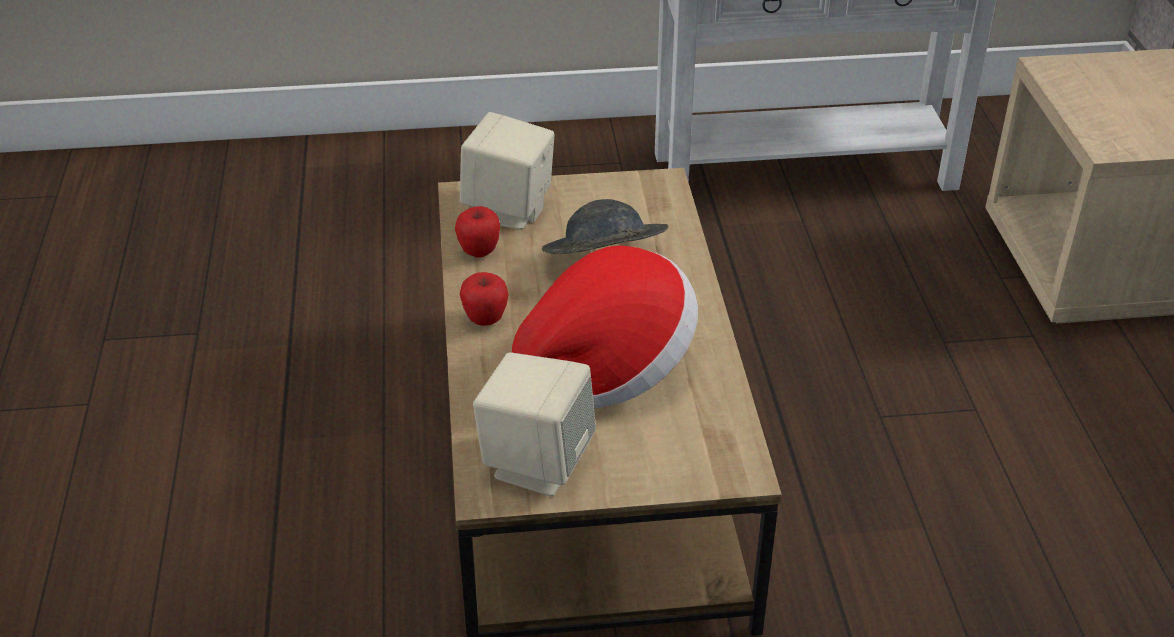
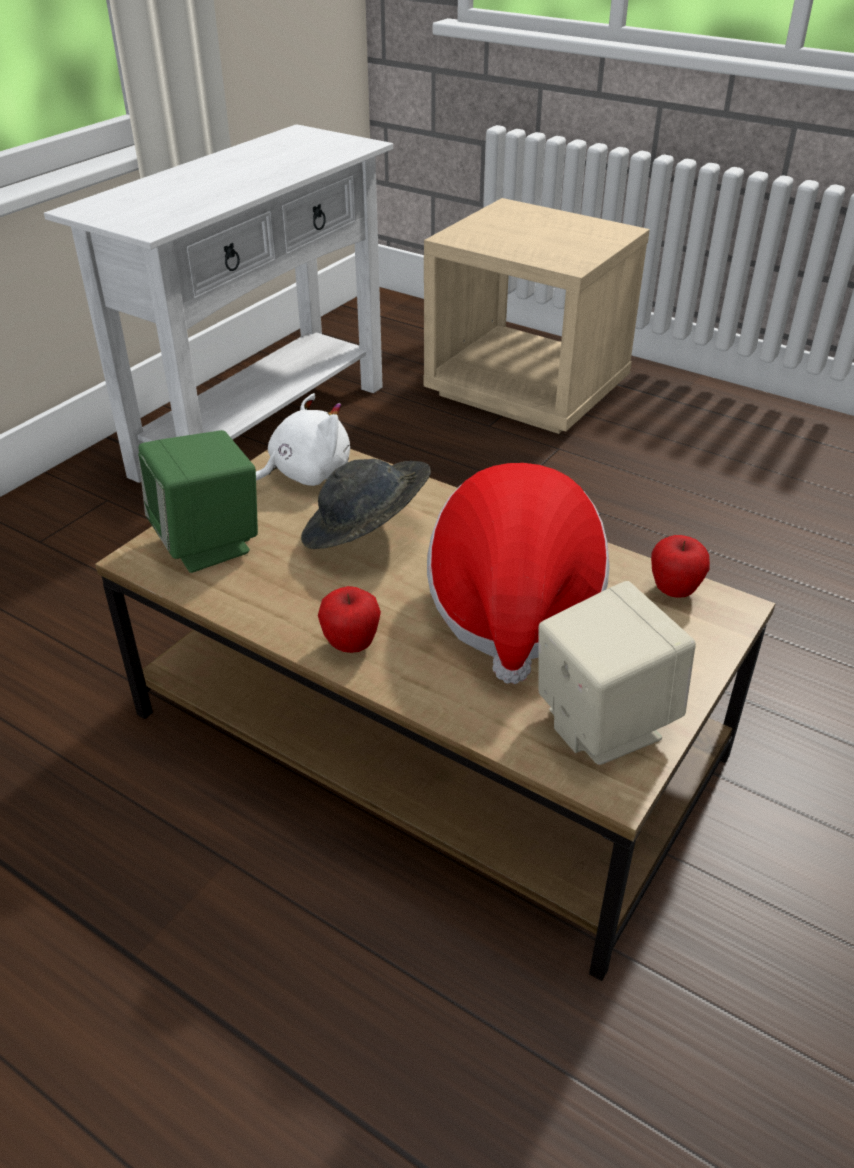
camera: 50 degrees left, 0 degrees up
(479, 252) = (243, 594): apple -> apple (674, 591)
(509, 210) = (209, 544): beige speaker -> green speaker
(634, 201) = (304, 474): none -> white plush toy

